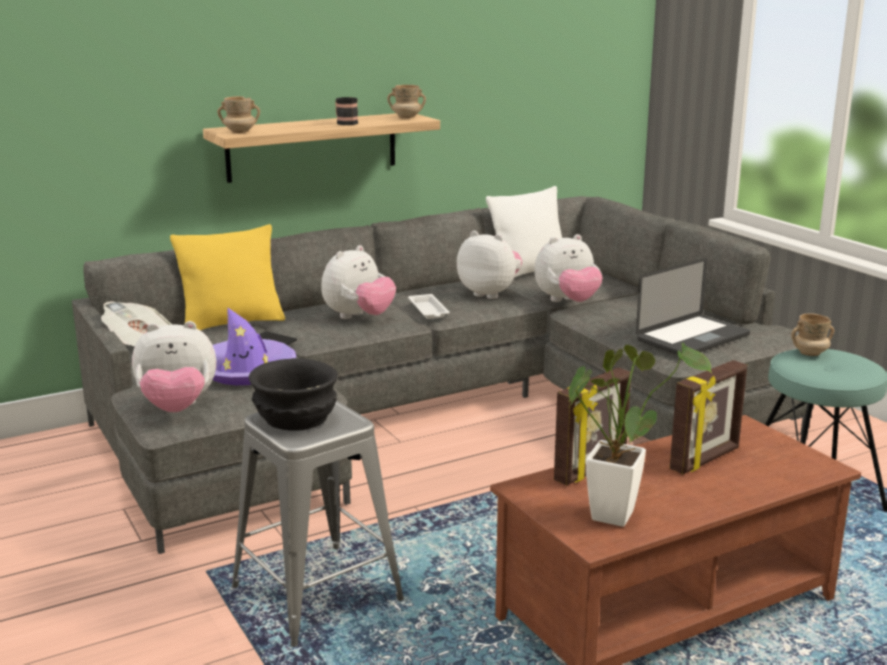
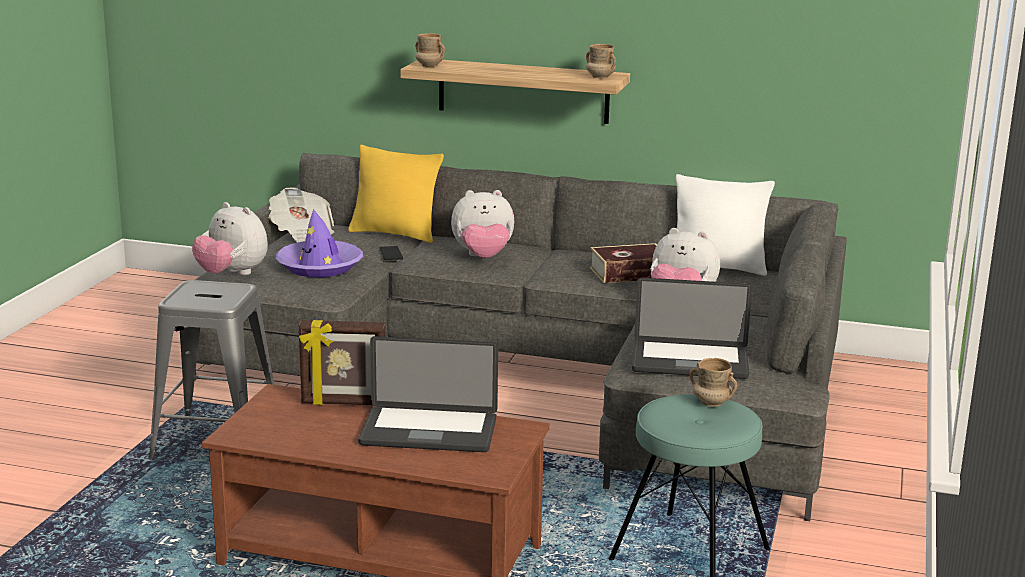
camera: 45 degrees right, 0 degrees up
(295, 419) = (204, 291): black bowl -> none
(345, 122) = (532, 72): mug -> none
(428, 310) = (545, 269): white tray -> none
(490, 294) = (629, 273): plush toy -> book
(616, 511) = (288, 428): potted plant -> none
(706, 460) = (428, 432): picture frame -> laptop

